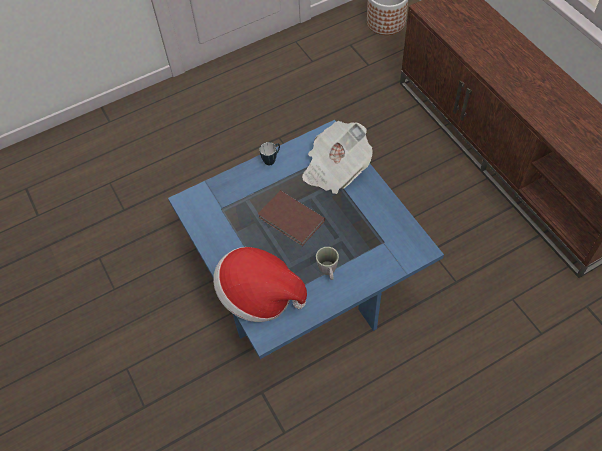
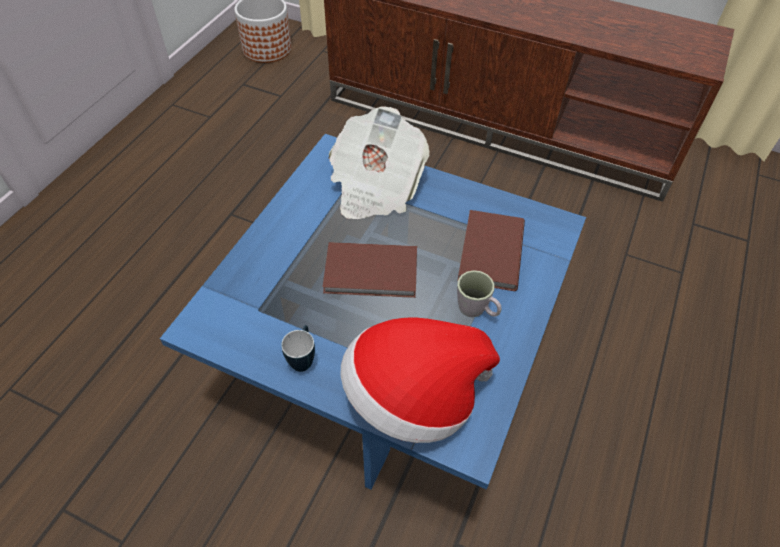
camera: 40 degrees left, 5 degrees down
(272, 160) = (282, 213): mug -> mug (303, 358)
(364, 243) = (489, 252): none -> brown book

